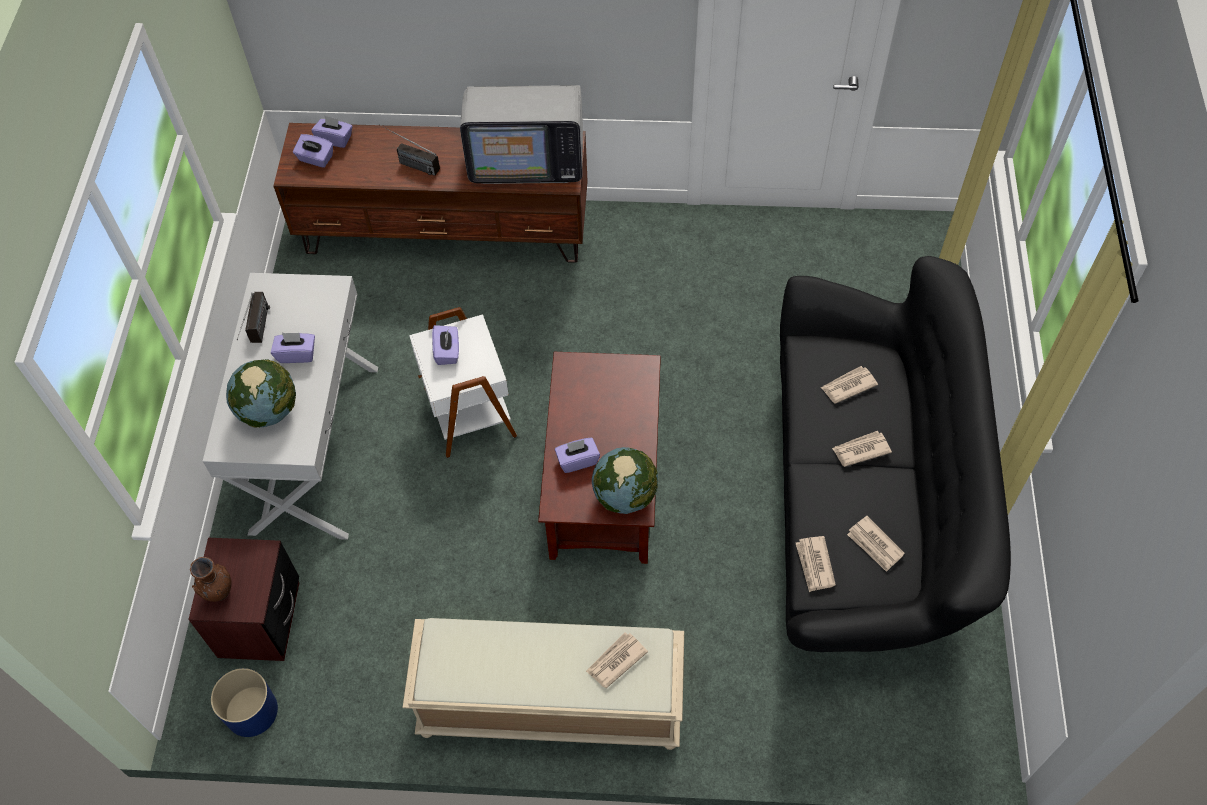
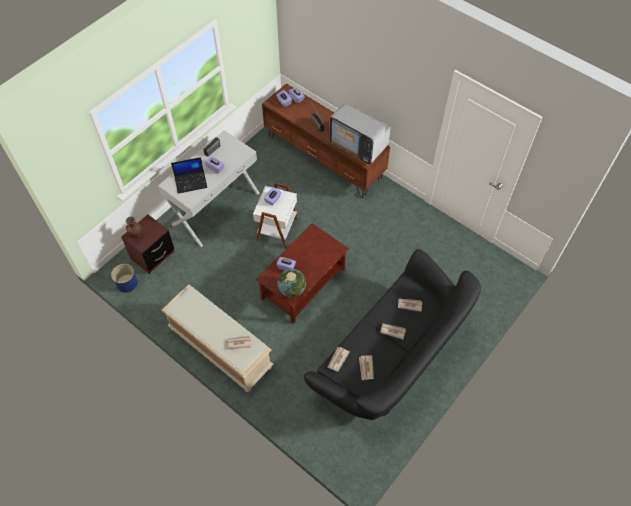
camera: 35 degrees right, 0 degrees up
(269, 410) = (191, 181): globe -> laptop

